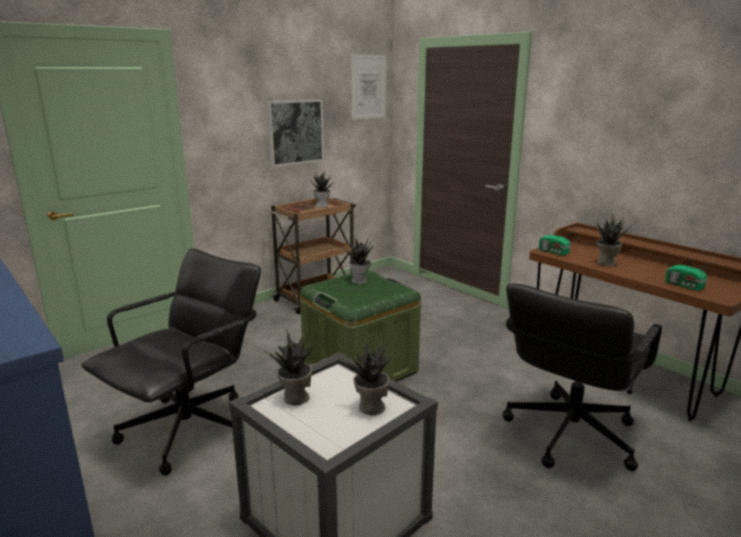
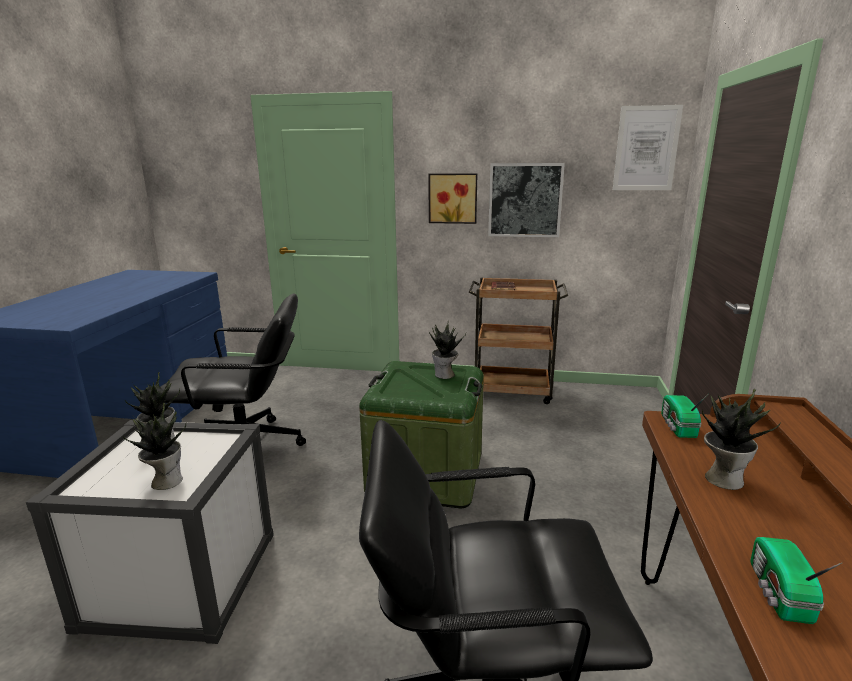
camera: 50 degrees right, 0 degrees up
(237, 135) = (453, 198): none -> picture
(322, 206) = (538, 289): potted plant -> none

